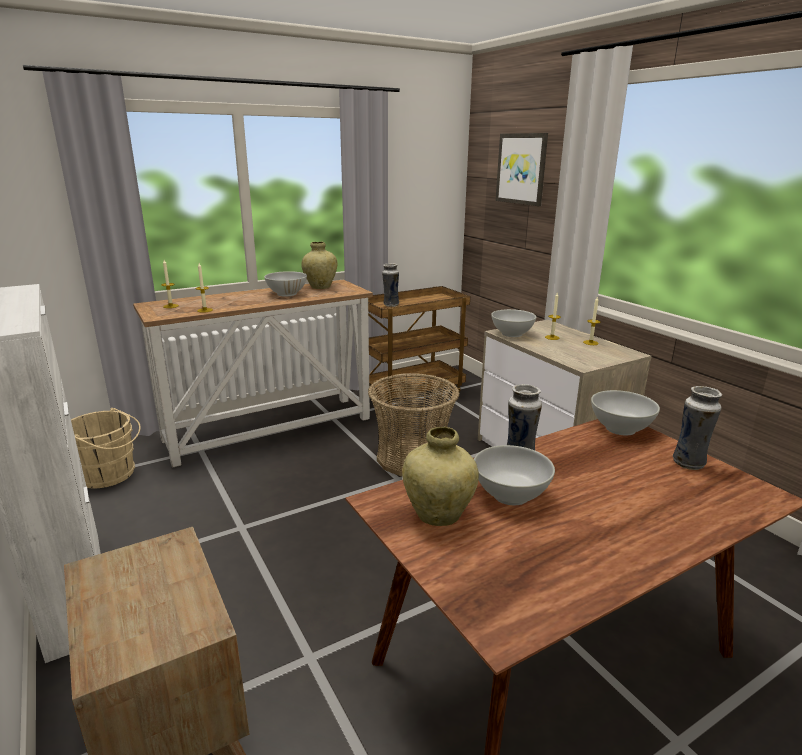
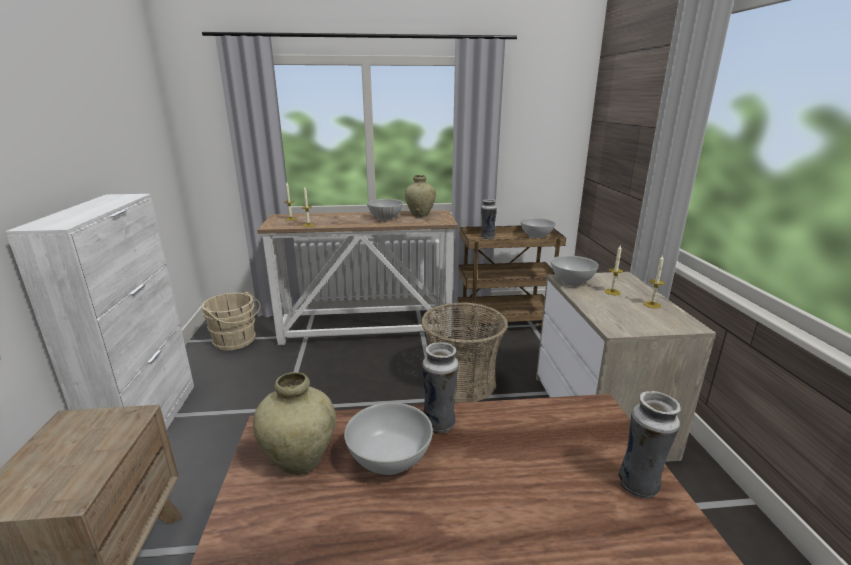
camera: 25 degrees right, 0 degrees up
(521, 169) = (633, 112): picture -> none
(620, 428) = (592, 414): white bowl -> white bowl (536, 236)

